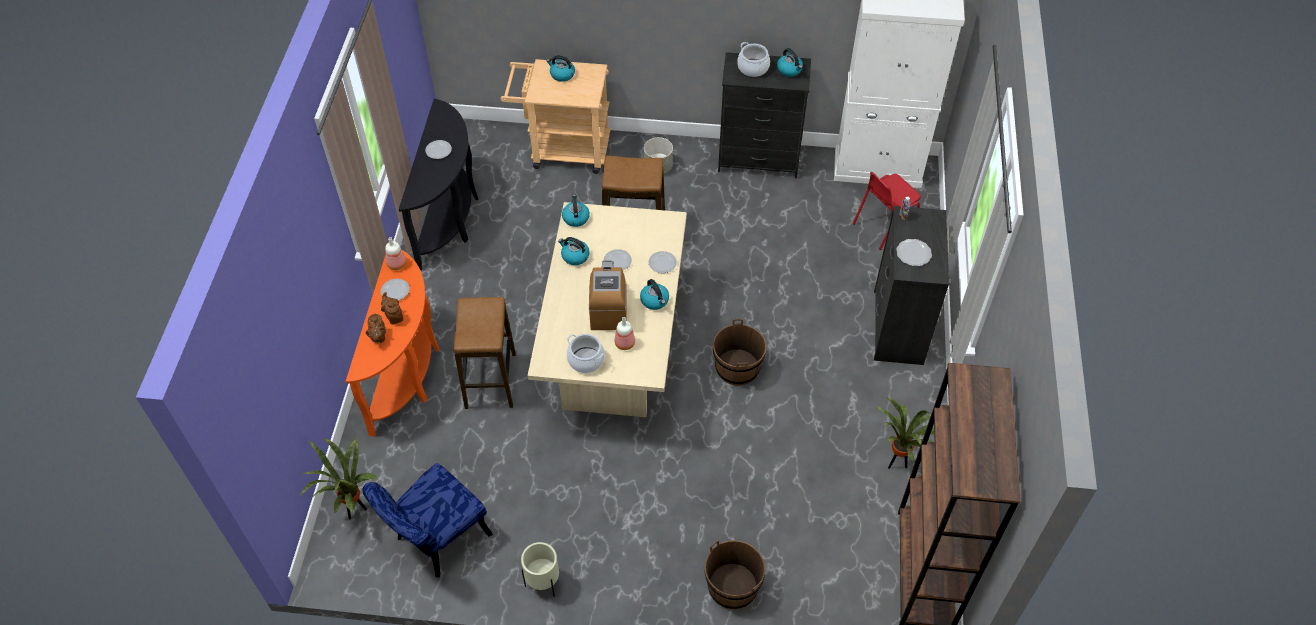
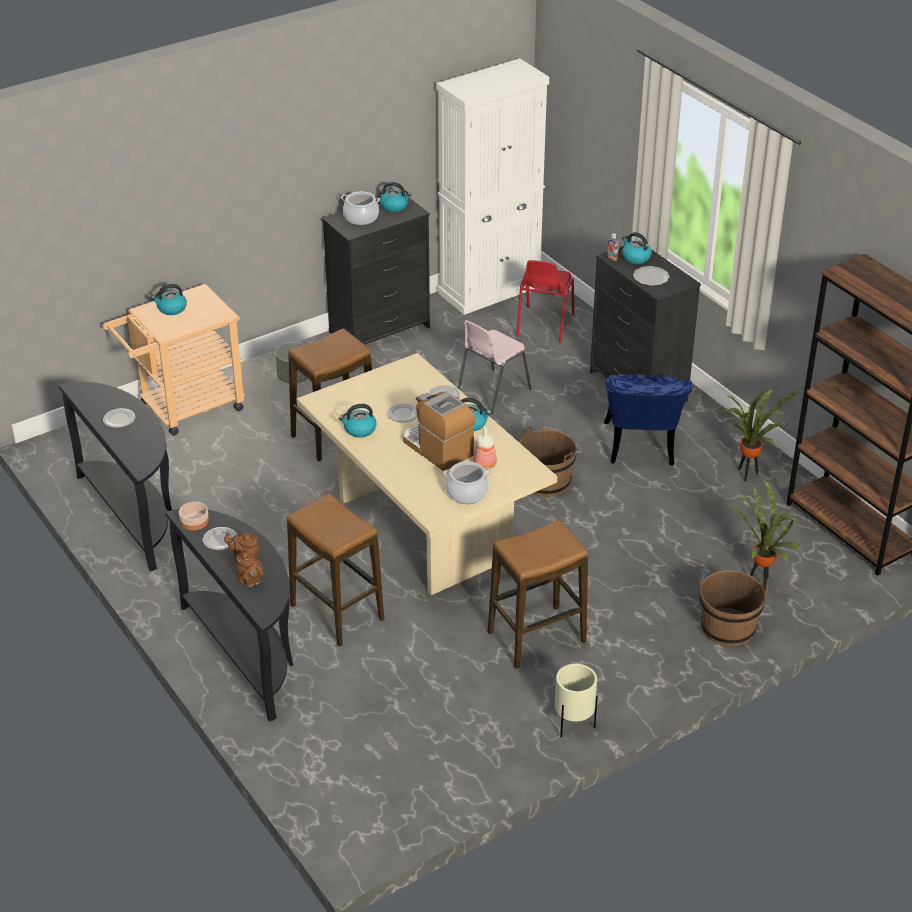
camera: 40 degrees left, 15 degrees down
(354, 511) = (330, 785): potted plant -> potted plant (759, 584)
(396, 265) = (194, 521): bottle -> bowl
(408, 373) = (247, 653): orange console table -> black console table
(436, 540) = (438, 756): blue chair -> blue chair (640, 449)
(575, 218) = (323, 403): kettle -> kettle (635, 257)
(593, 494) = (536, 638): none -> stool
(782, 263) = (492, 392): none -> pink chair

